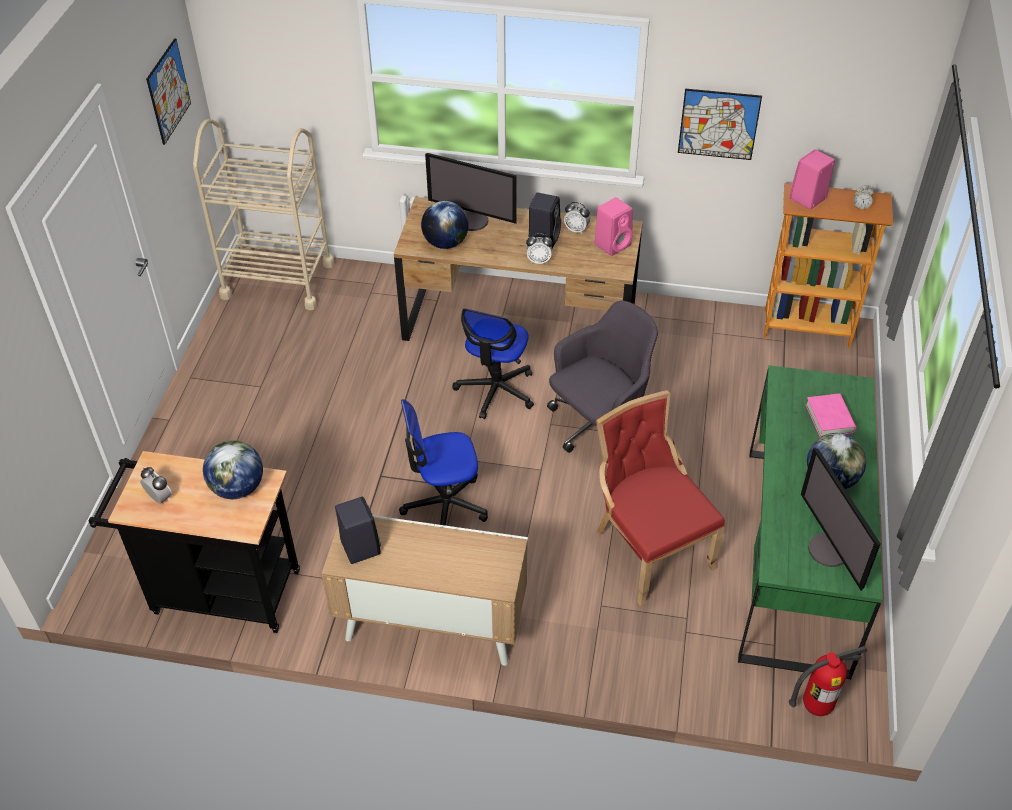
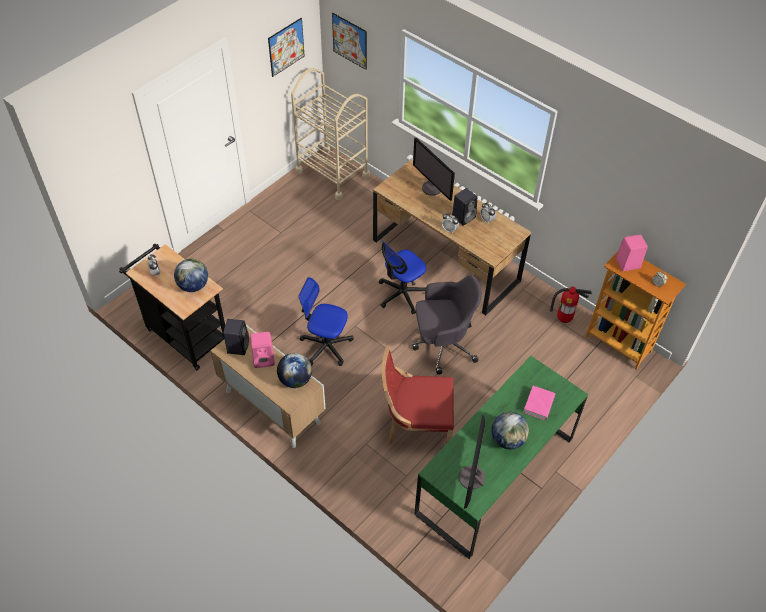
camera: 30 degrees right, 5 degrees up
(445, 243) = (406, 195): globe -> globe (295, 380)
(613, 244) = (501, 238): pink speaker -> pink speaker (264, 359)
(648, 548) = (416, 426): red chair -> red chair turned 90 degrees counterclockwise
(718, 124) = (588, 192): picture -> picture (349, 41)
(816, 706) = (437, 562): fire extinguisher -> fire extinguisher (564, 319)

